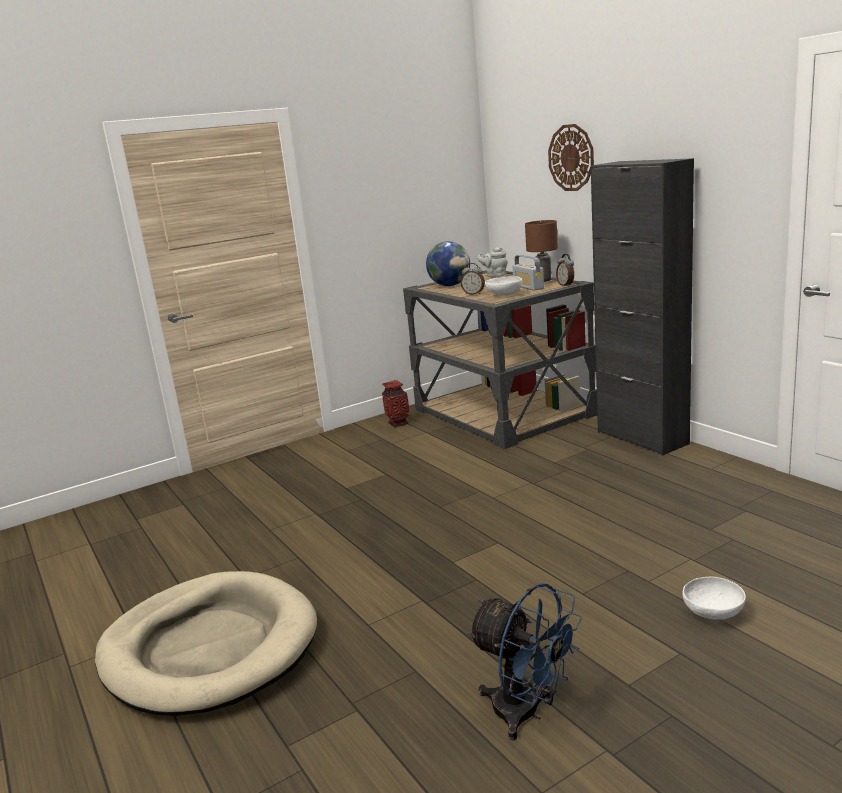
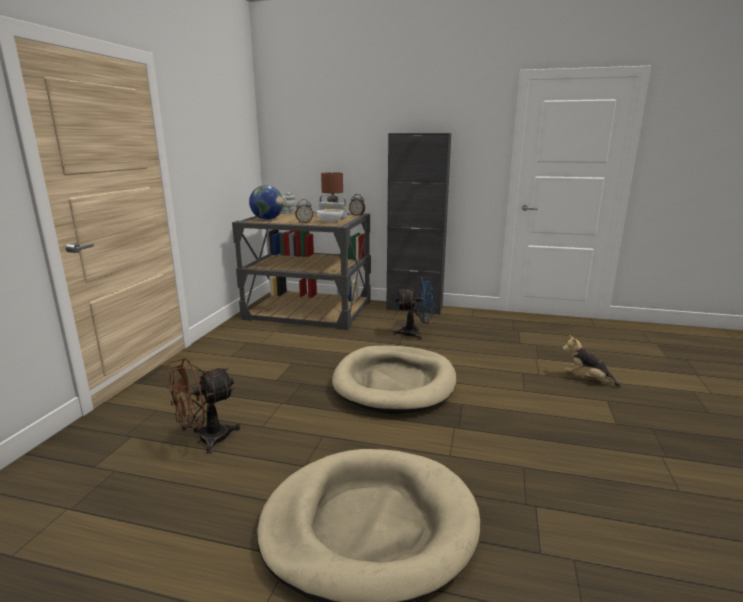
camera: 45 degrees left, 0 degrees up
(218, 526) = (205, 440): none -> brown fan
(398, 423) = (242, 330): vase -> none
(447, 529) = (394, 383): none -> beige dog bed
(527, 713) = (608, 458): blue fan -> blue fan (415, 333)
(571, 157) = (348, 130): wall clock -> none
(713, 614) = (587, 379): white bowl -> plush toy

